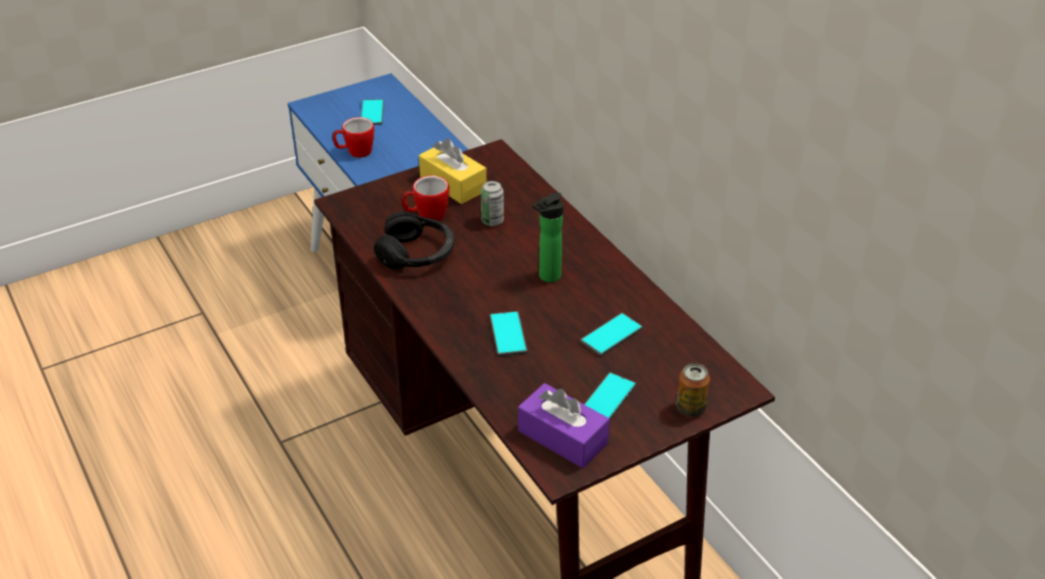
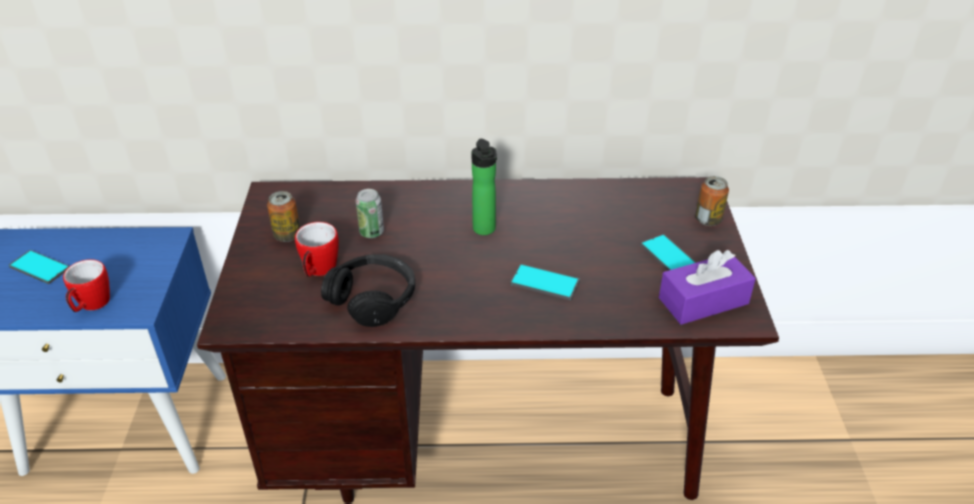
camera: 60 degrees left, 0 degrees up
(453, 184) = (287, 235): yellow tissue box -> can
(611, 335) = (591, 225): phone -> none

